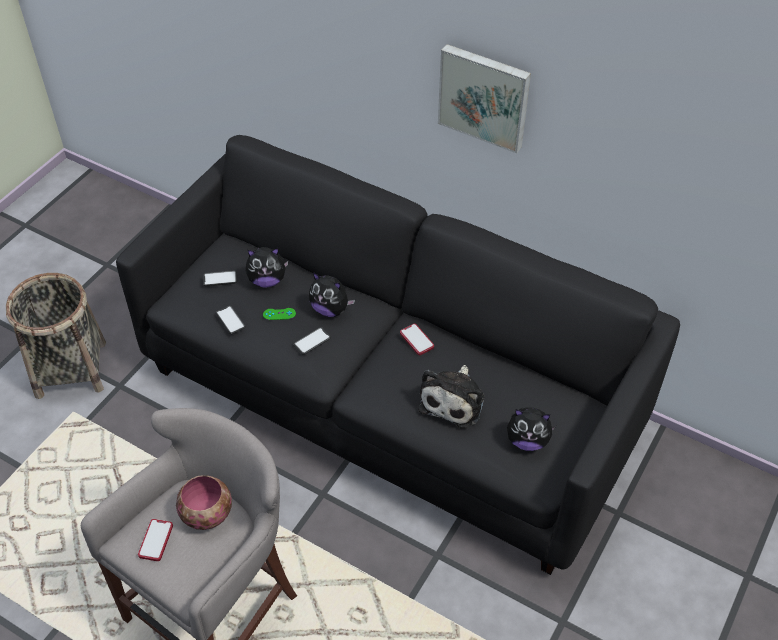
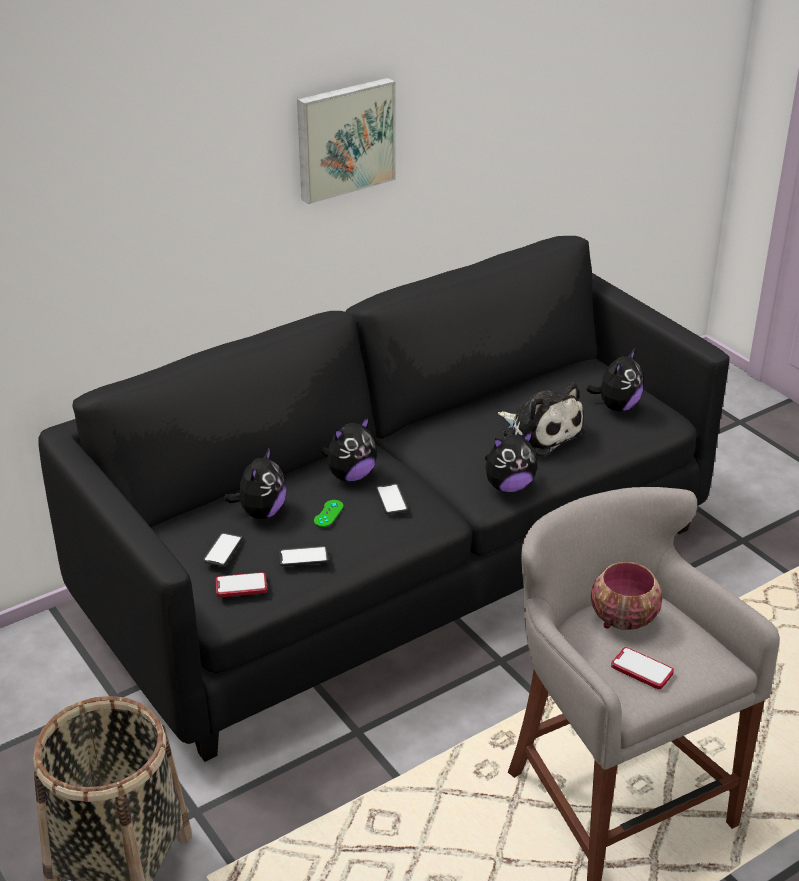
camera: 65 degrees left, 15 degrees down
(378, 405) = (508, 486): none -> plush toy
(416, 340) = (441, 432): phone -> phone (241, 586)

